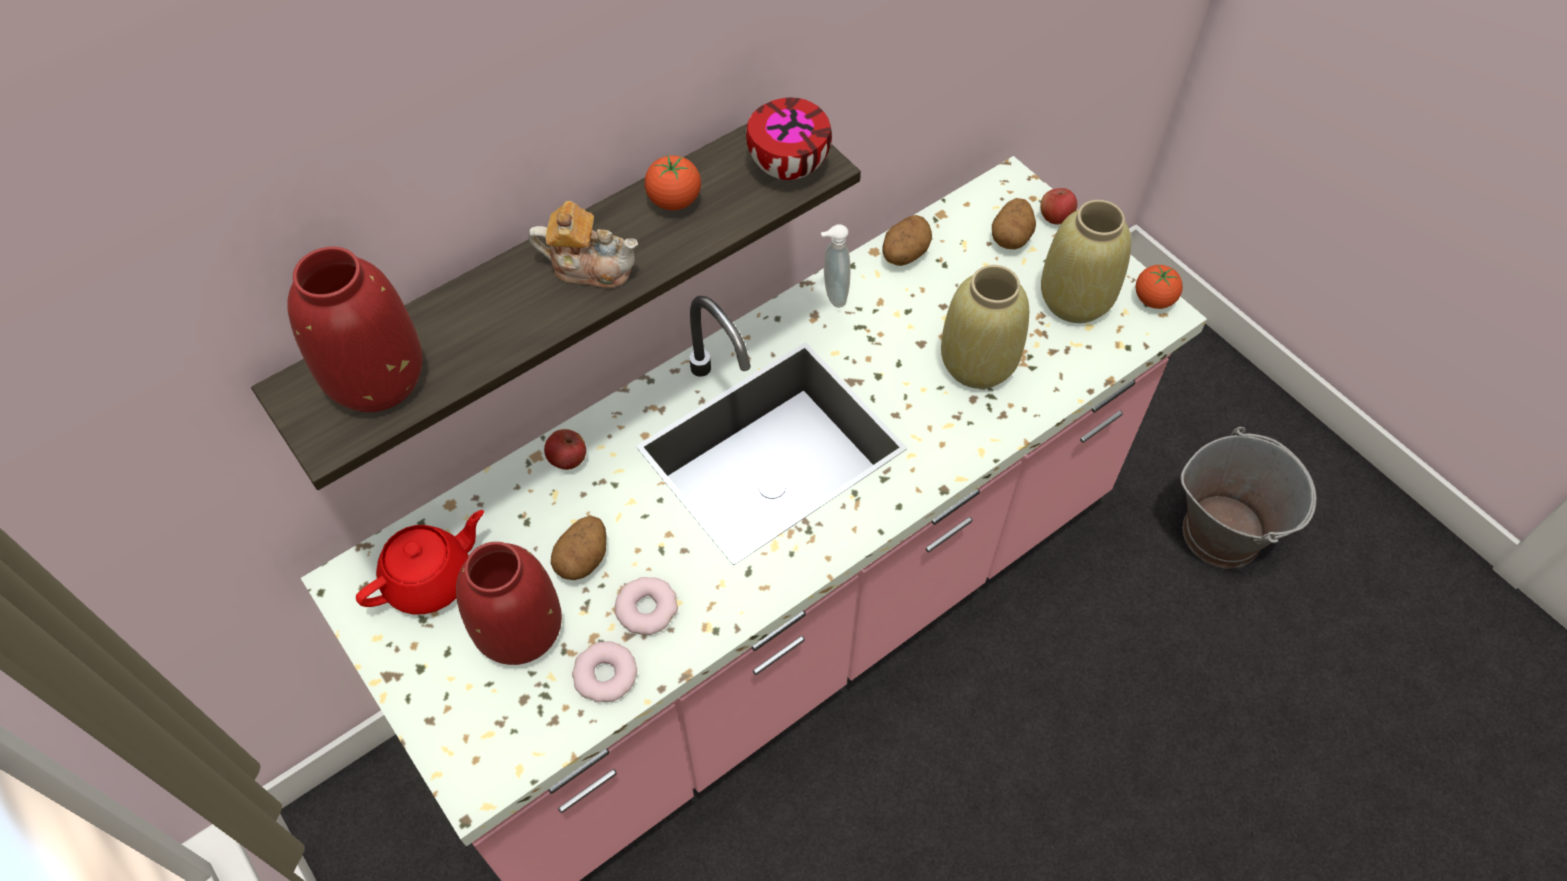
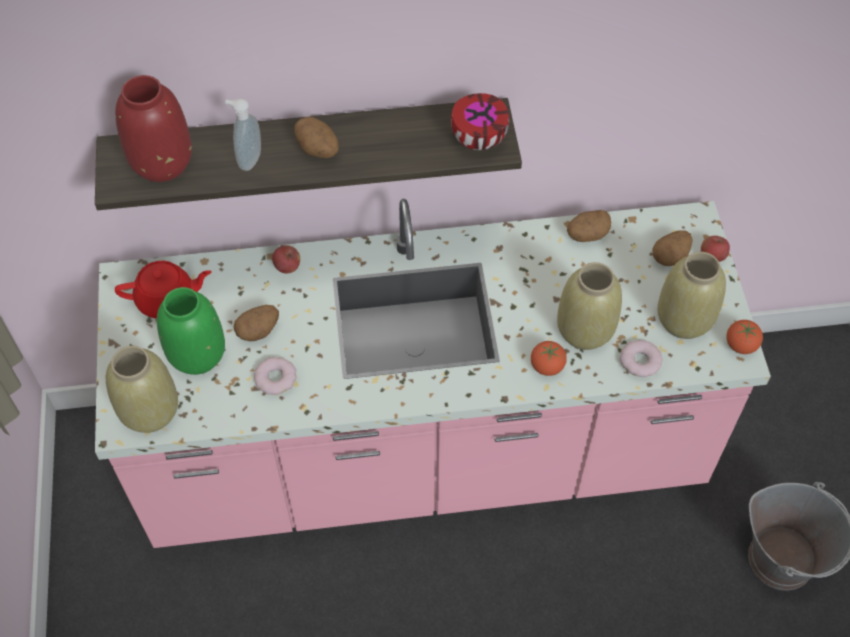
camera: 30 degrees right, 0 degrees up
(503, 739) = (150, 410): none -> beige vase
(521, 631) = (197, 355): red vase -> green vase
(590, 266) = (318, 149): teapot -> potato
(605, 675) = (227, 404): donut -> donut (640, 361)
(674, 201) = (394, 131): tomato -> tomato (547, 366)
(833, 295) = (520, 240): soap dispenser -> soap dispenser (248, 159)

